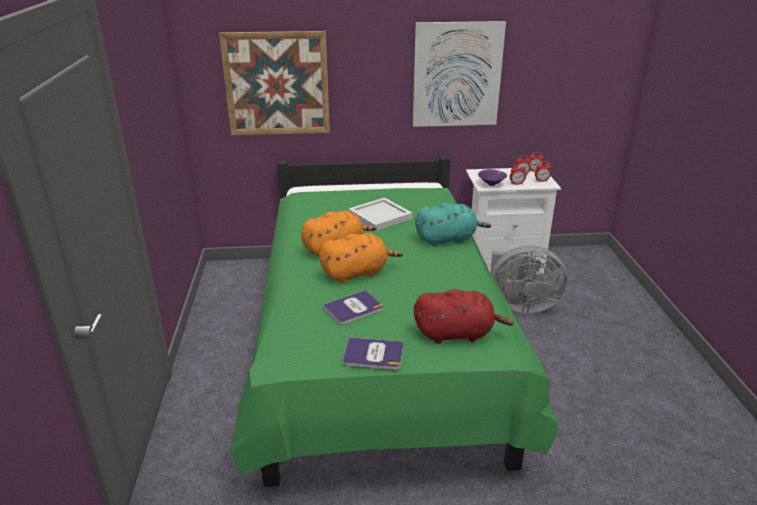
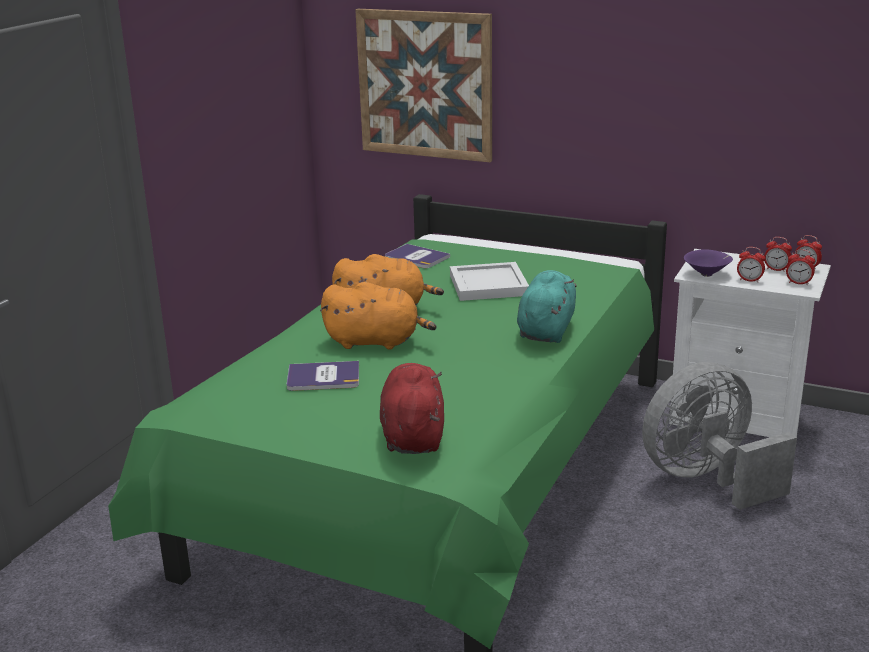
camera: 30 degrees right, 5 degrees down
(373, 354) = (286, 429): book -> book (416, 257)
(448, 239) = (546, 330): turquoise plush toy -> turquoise plush toy turned 90 degrees counterclockwise
(457, 75) = (684, 94): picture -> none
(457, 334) = (413, 435): red plush toy -> red plush toy turned 120 degrees counterclockwise
(520, 305) = (706, 479): grey fan -> grey fan turned 120 degrees clockwise

